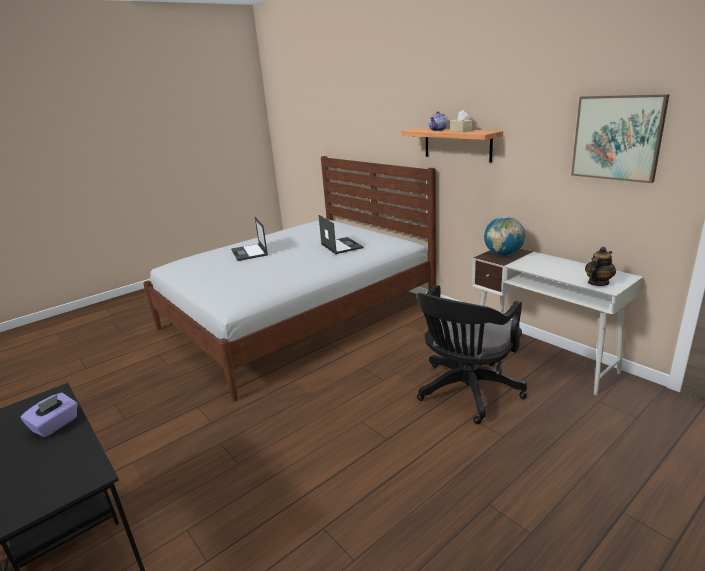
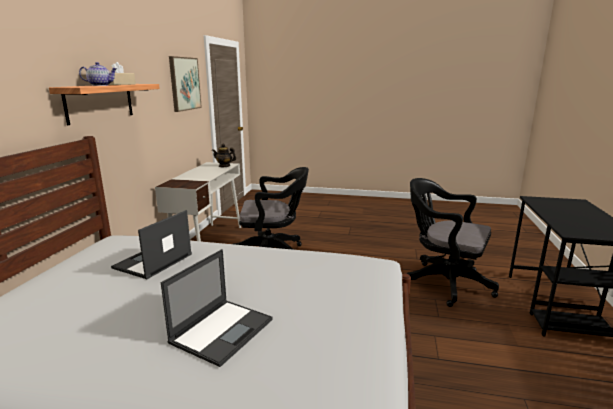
camera: 130 degrees left, 5 degrees down
(56, 425) = (560, 218): purple tissue box -> none
(247, 500) = (443, 282): none -> black office chair
(503, 254) = (184, 183): globe -> none

